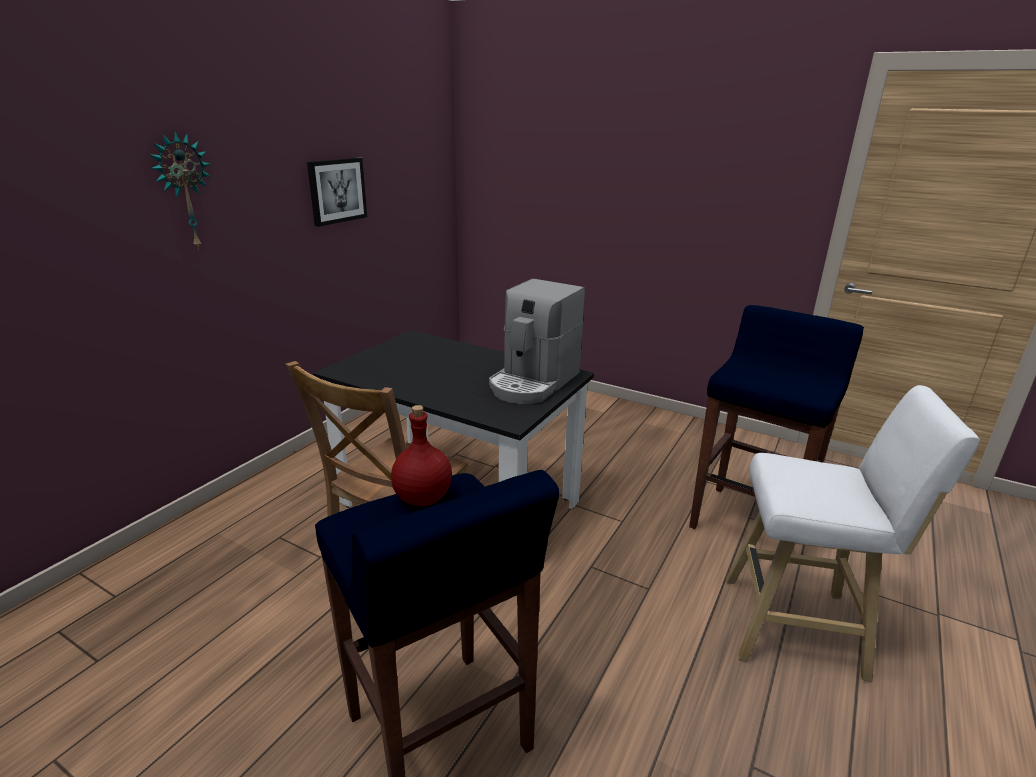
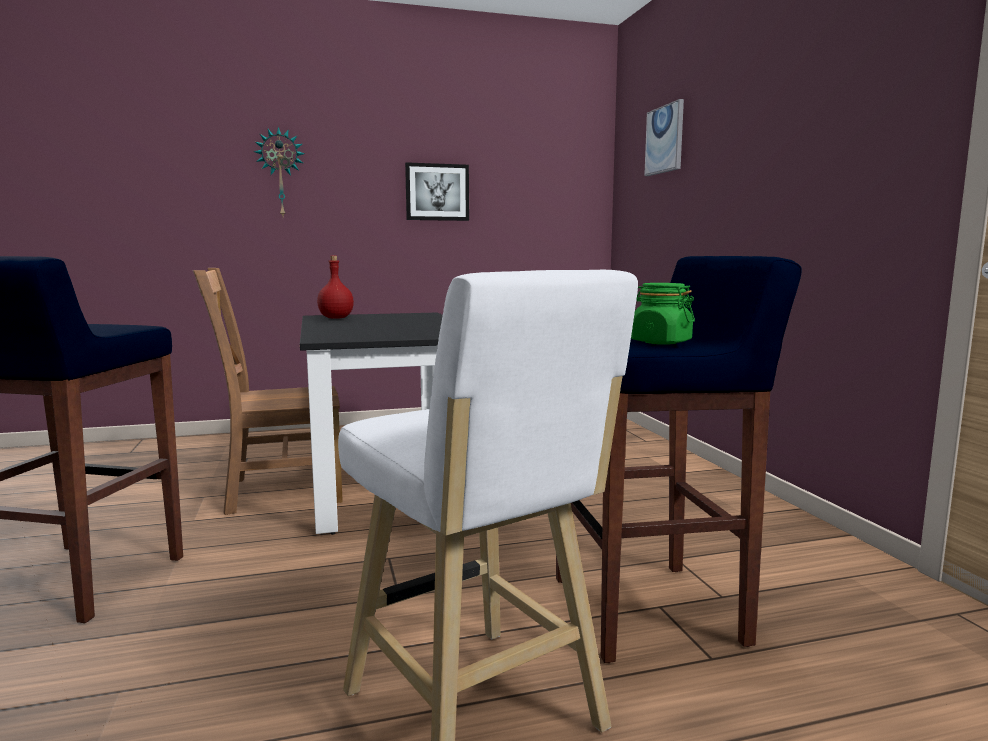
camera: 45 degrees right, 15 degrees down
(422, 498) = (101, 325): red bottle -> red bottle (336, 318)
(533, 382) = (416, 332): coffee machine -> none
(539, 140) = (665, 139): none -> picture
(808, 383) = (660, 342): none -> green jar

